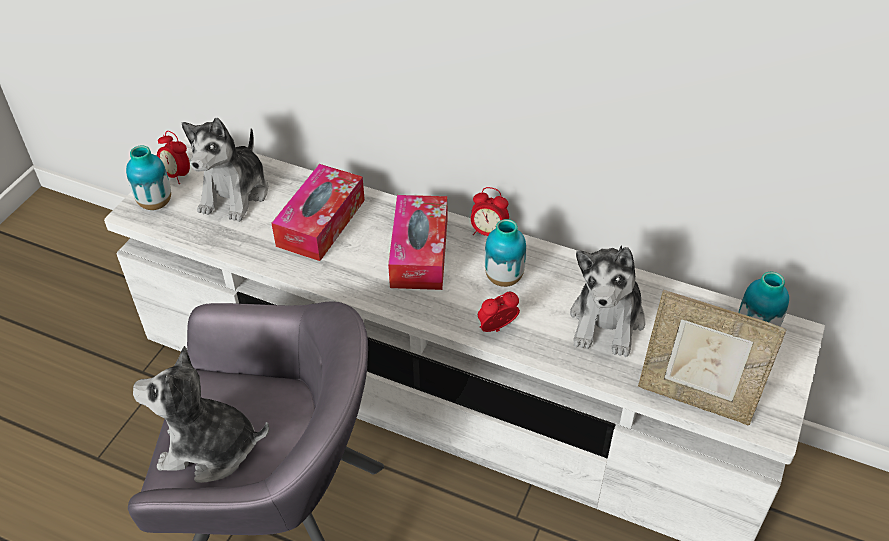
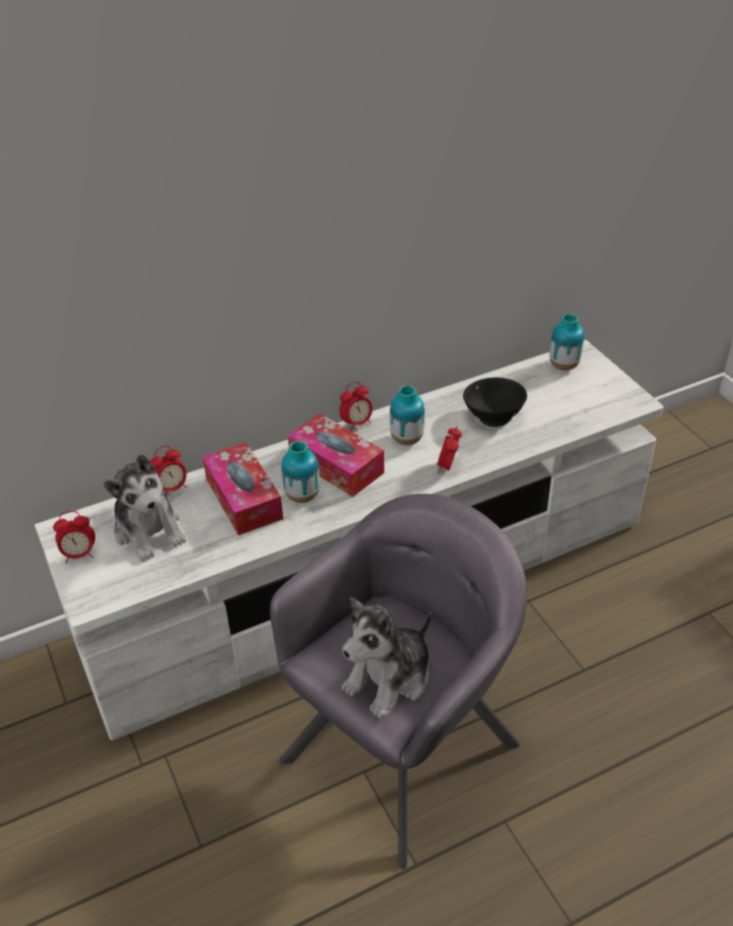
camera: 50 degrees left, 5 degrees down
(155, 203) = (96, 583): vase -> vase (302, 496)
(292, 176) = (172, 489): none -> alarm clock
(607, 321) = (493, 416): plush toy -> black bowl
(695, 398) = (589, 417): picture frame -> none

